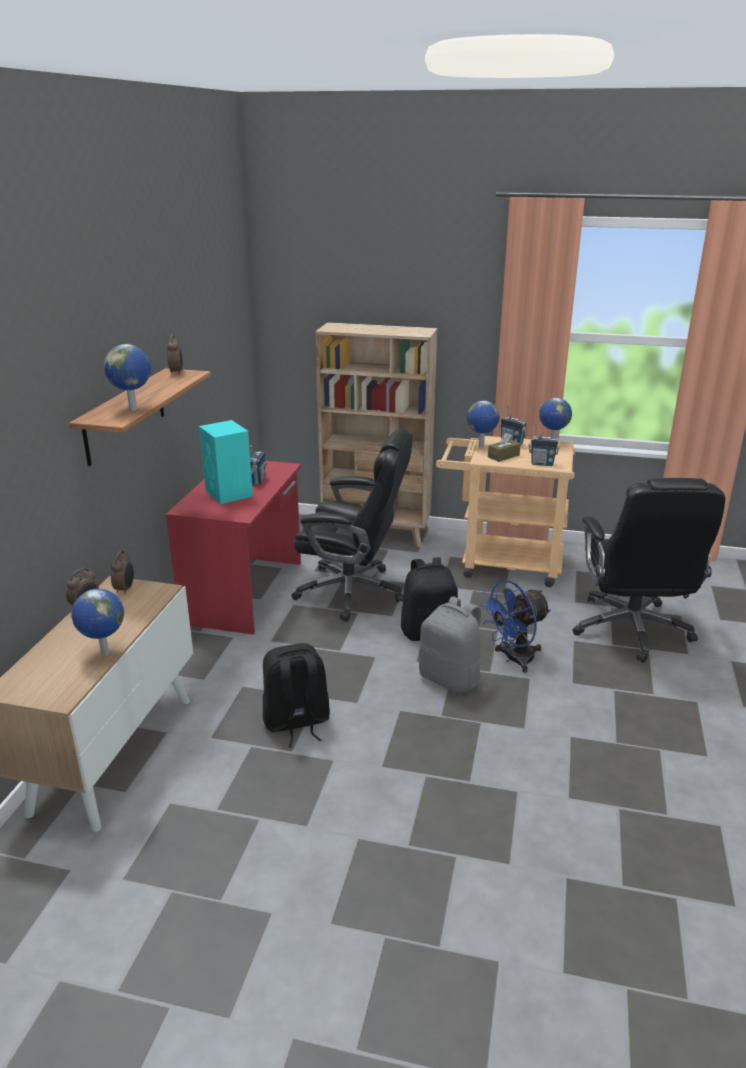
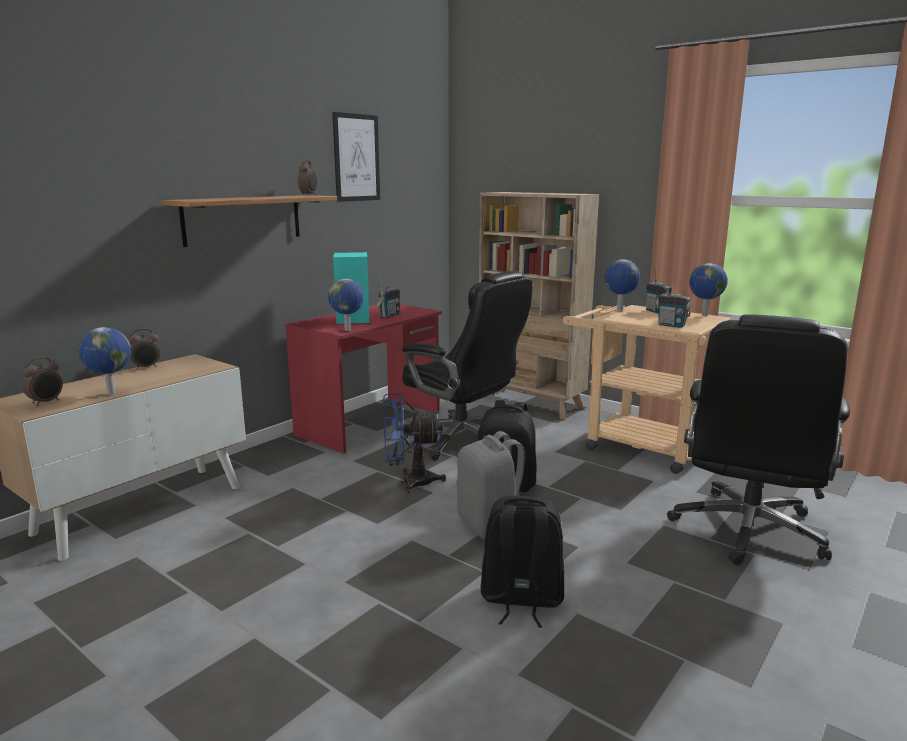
camera: 25 degrees right, 10 degrees down
(125, 589) = (191, 362): alarm clock -> alarm clock (46, 402)
(134, 409) = (224, 199): globe -> globe (348, 330)
(194, 311) = (356, 158): none -> picture
(296, 723) = (306, 525): black backpack -> black backpack (521, 599)
(503, 456) = (635, 317): brown tissue box -> none
(513, 659) = (575, 525): blue fan -> blue fan (409, 481)

